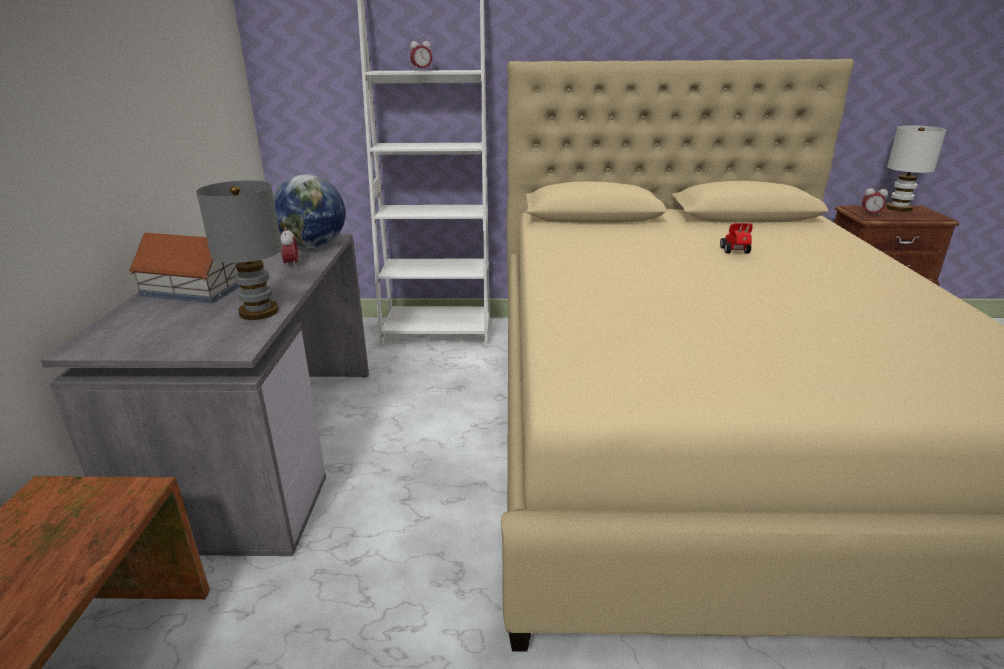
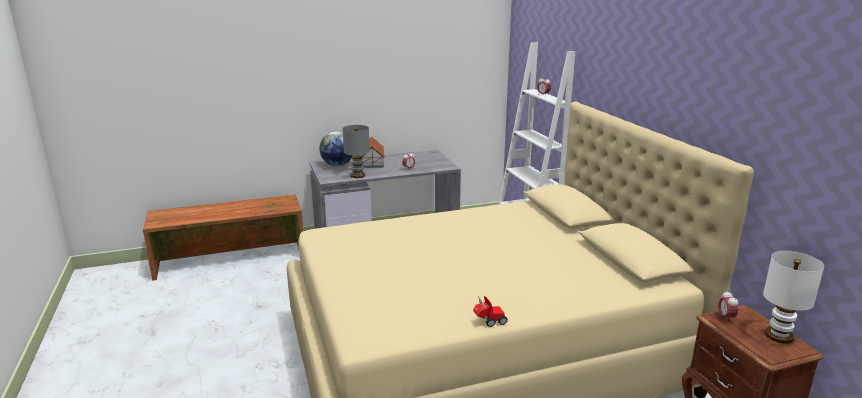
camera: 70 degrees right, 5 degrees down
(313, 246) = (435, 166): globe -> globe (337, 165)
(736, 252) = (528, 257): toy car -> toy car (489, 321)

